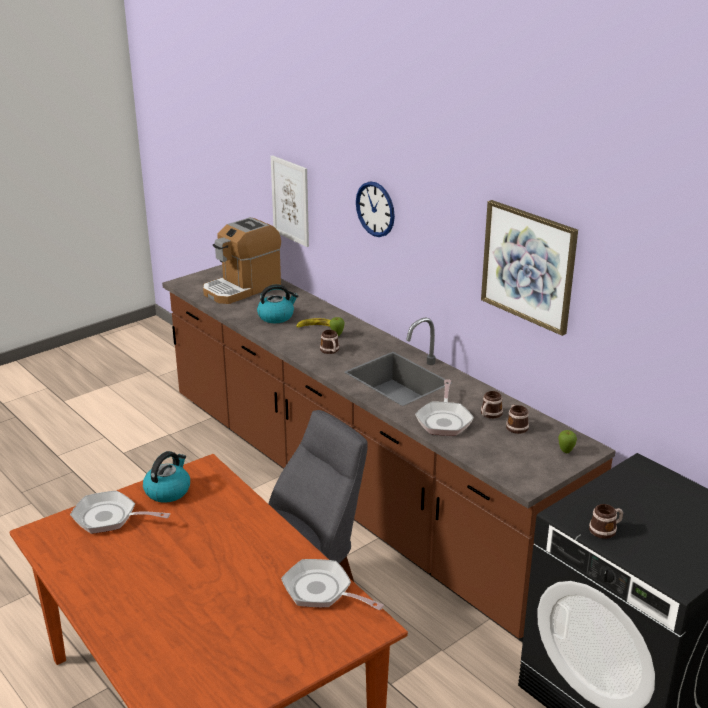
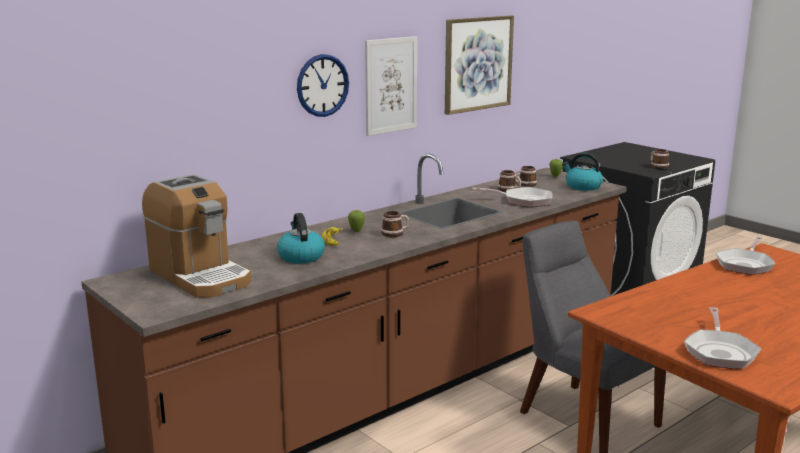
camera: 90 degrees left, 10 degrees down
(168, 491) = (651, 327): kettle -> kettle (582, 186)
(290, 200) = (180, 138): picture -> picture (391, 85)

